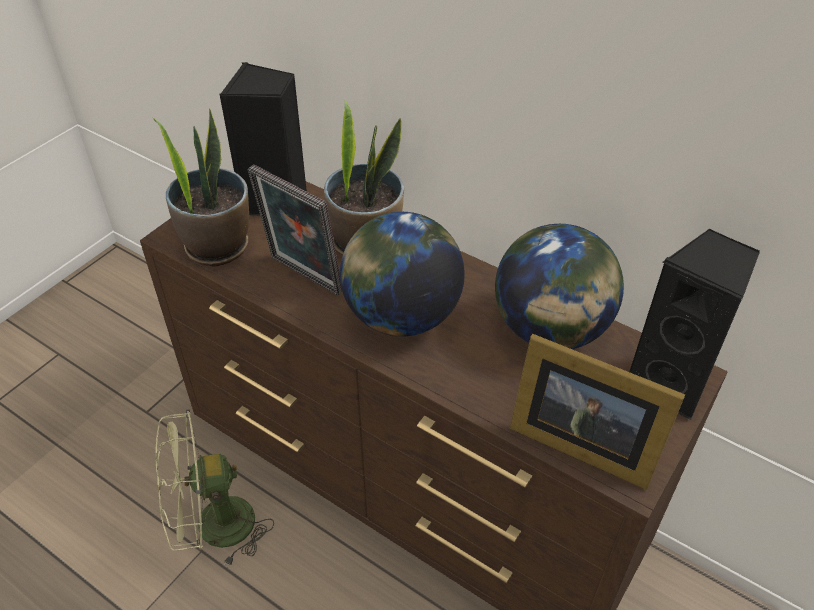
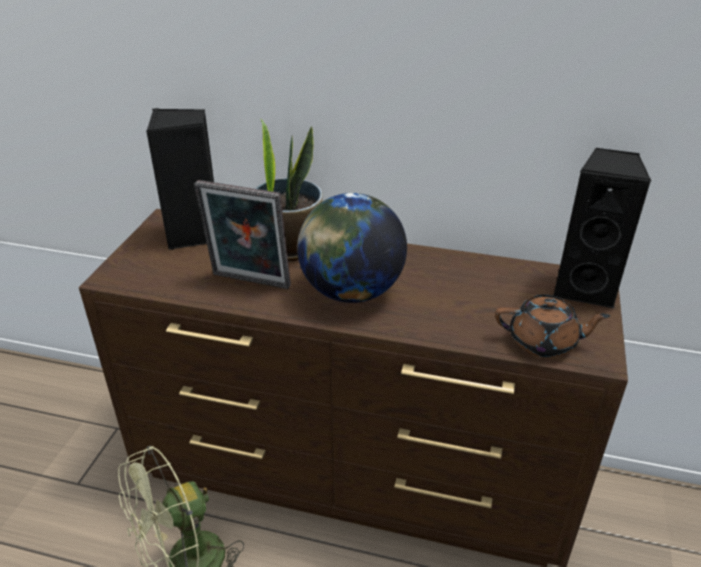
camera: 20 degrees left, 10 degrees down
(217, 246) = (158, 276): potted plant -> none
(550, 330) = (475, 275): globe -> none
(579, 440) = (544, 342): picture frame -> brown teapot

